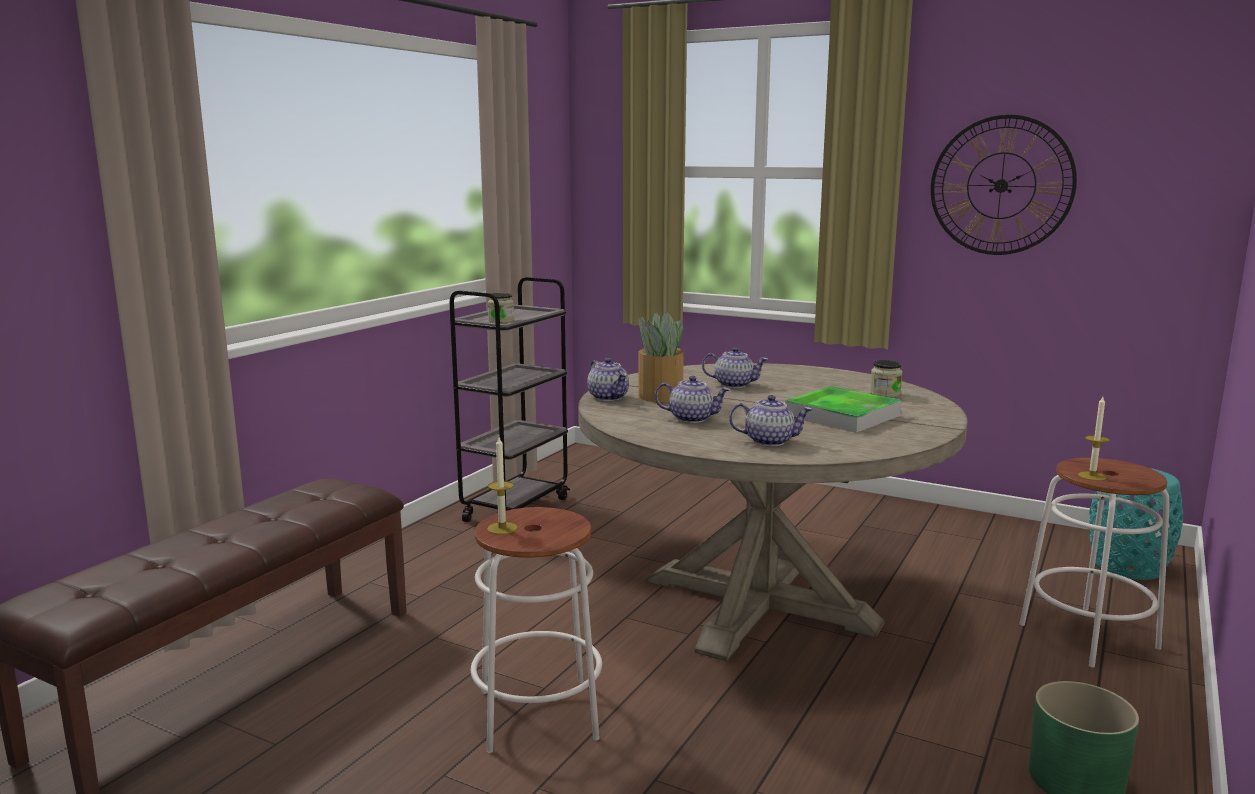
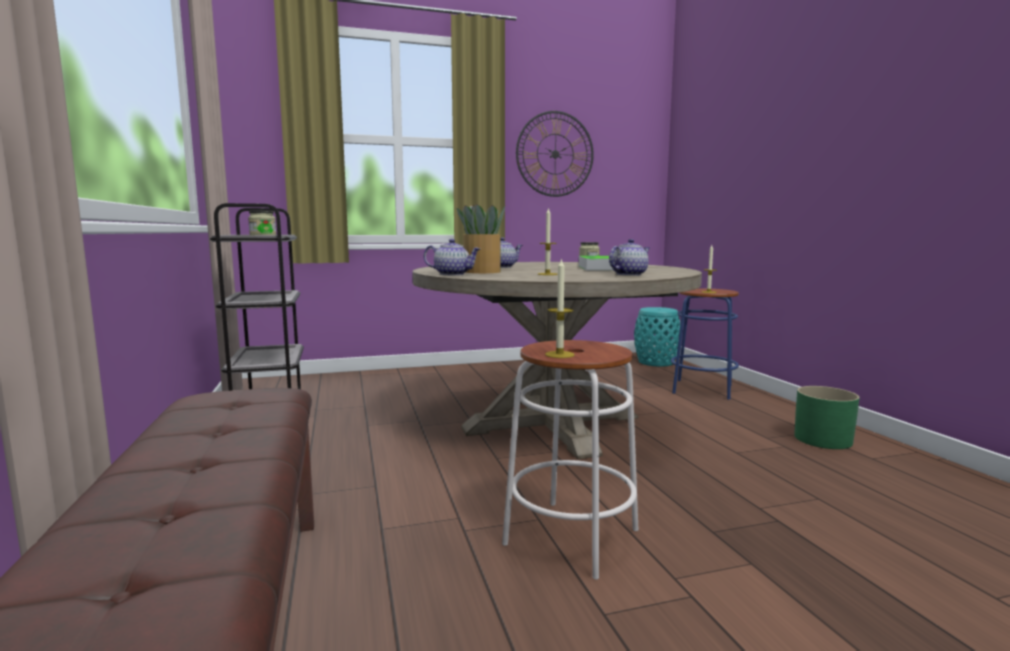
camera: 45 degrees left, 5 degrees down
(692, 418) = (547, 274): teapot -> candle
(1088, 636) = (702, 389): white stool -> blue stool

